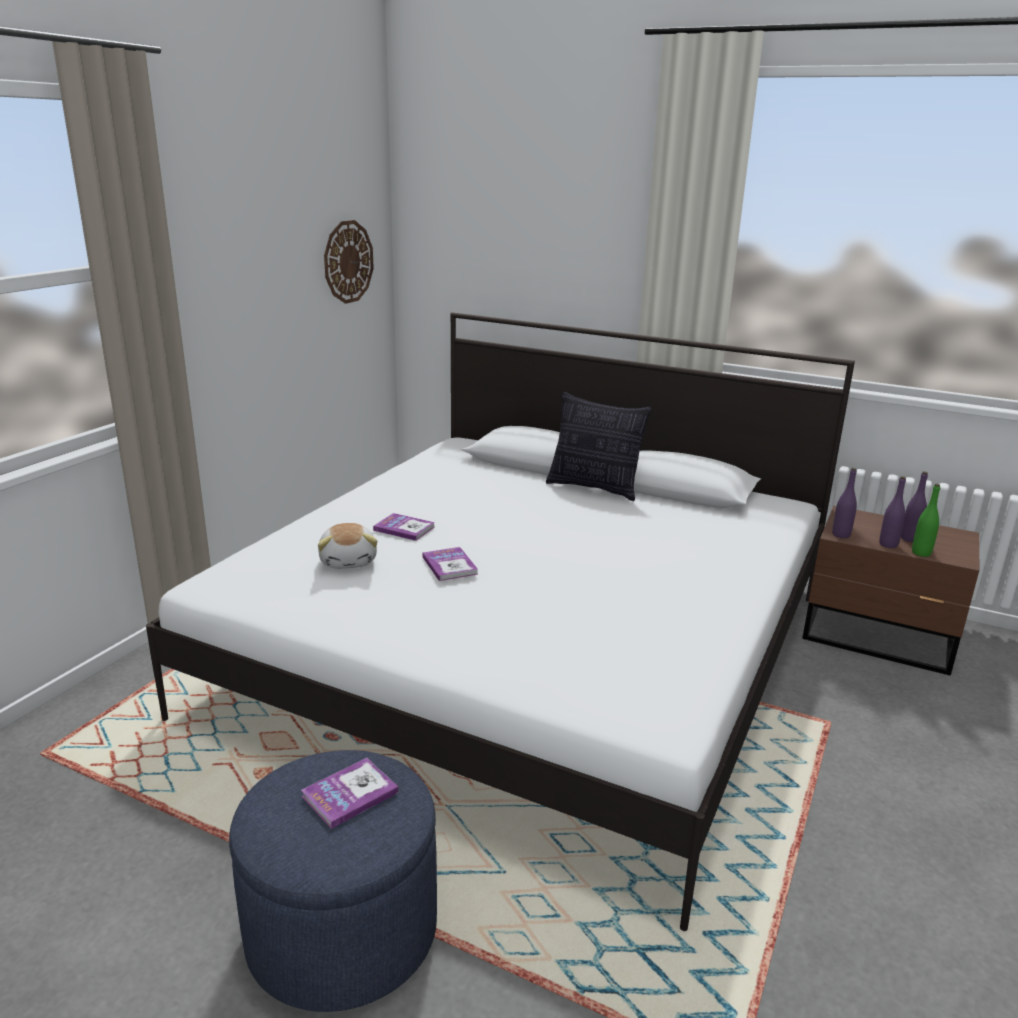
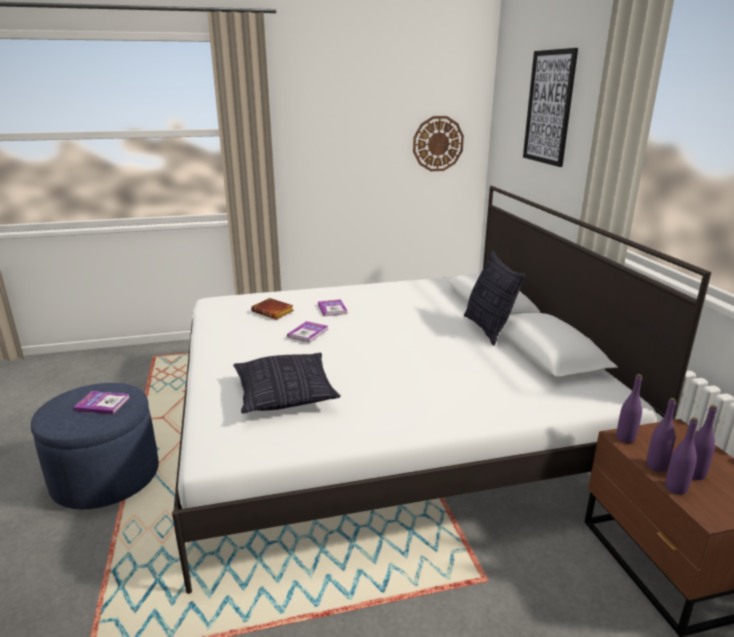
camera: 50 degrees right, 0 degrees up
(349, 561) = (274, 312): plush toy -> brown book
(531, 206) = (549, 107): none -> picture
(588, 637) = (285, 395): none -> pillow
(921, 553) = (675, 488): green bottle -> purple bottle

